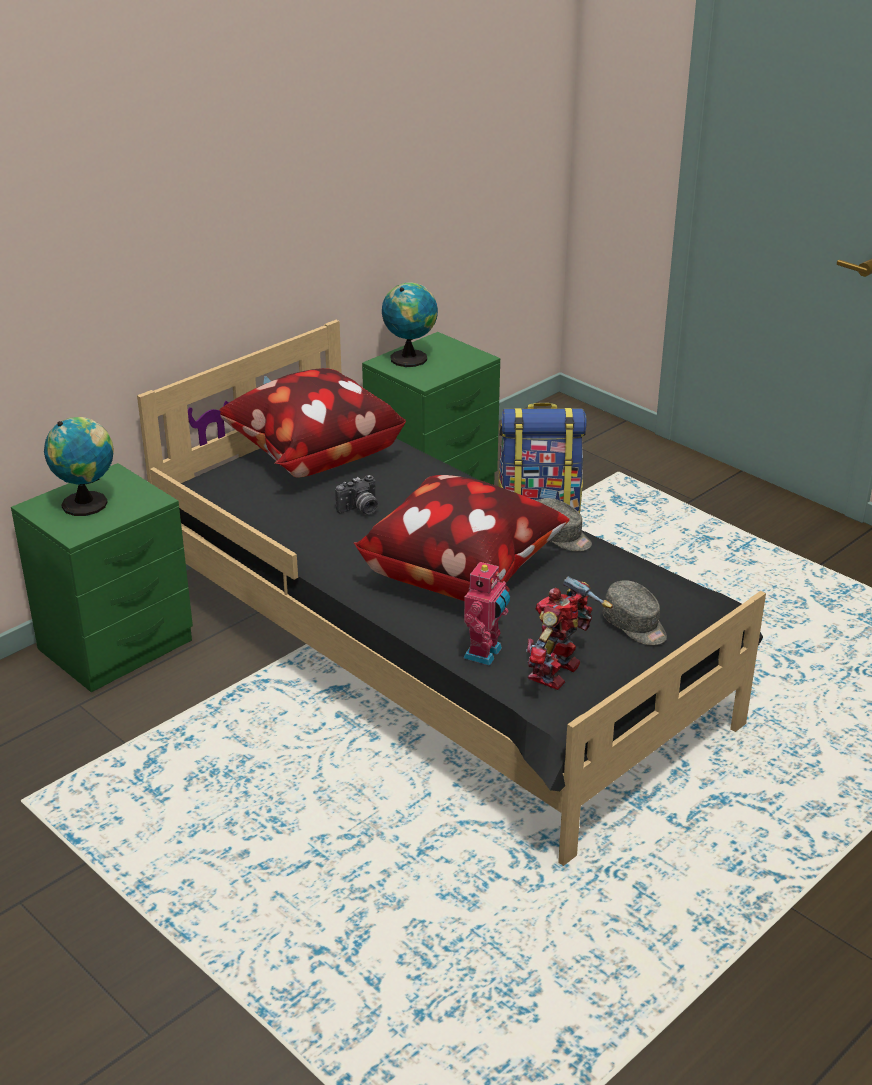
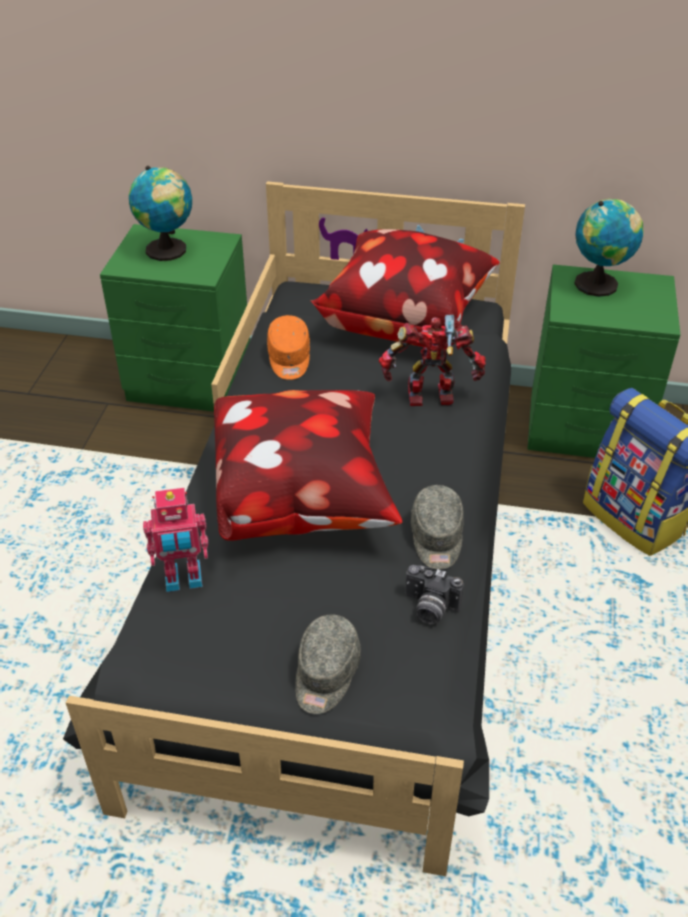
camera: 55 degrees right, 10 degrees up
(289, 521) = (289, 359): none -> orange cap
(360, 510) = (347, 388): camera -> camera (429, 608)
(558, 673) = (190, 650): toy robot -> toy robot (431, 398)

